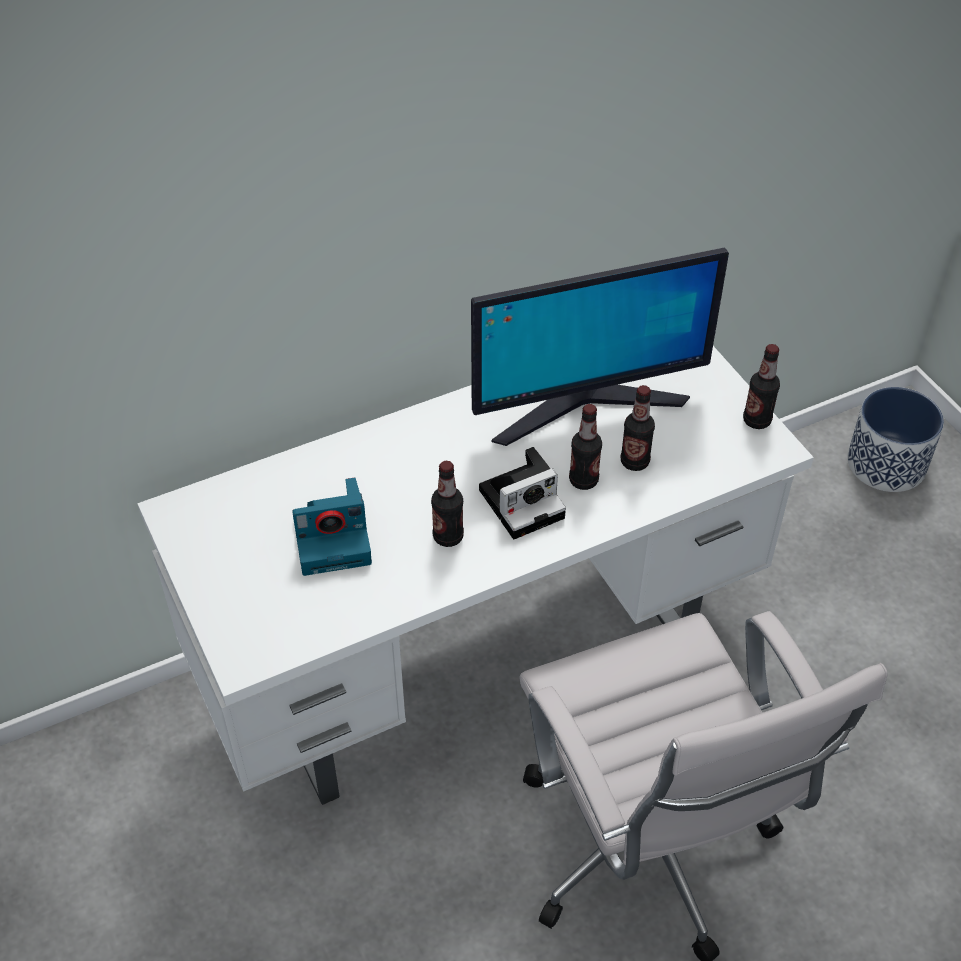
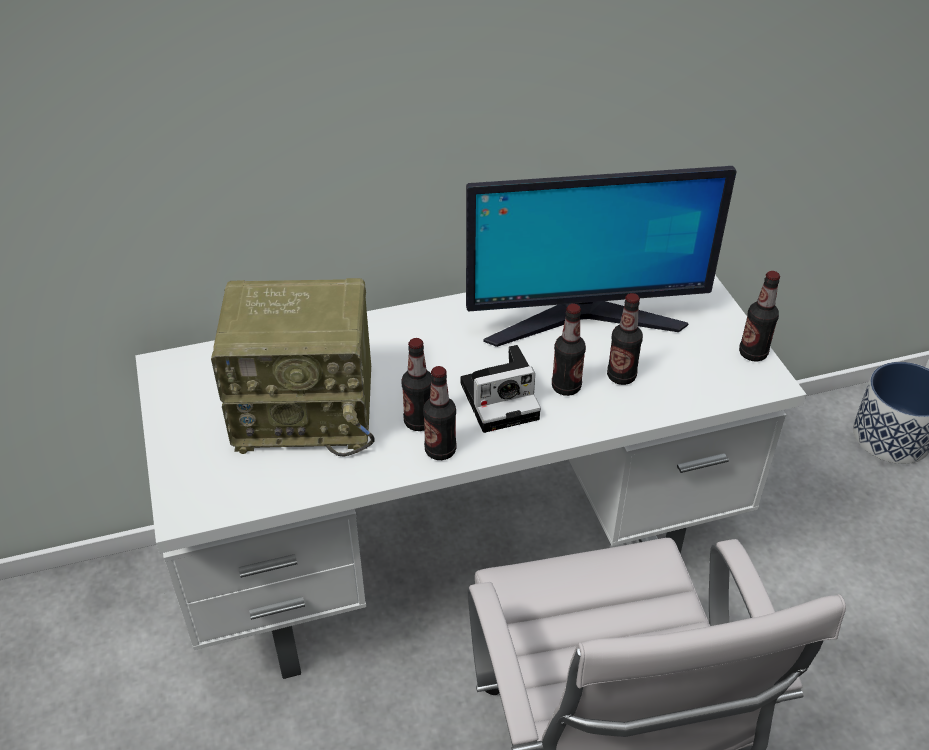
camera: 10 degrees right, 5 degrees down
(334, 540) = (308, 410): camera -> radio
(476, 563) = (440, 450): none -> bottle

